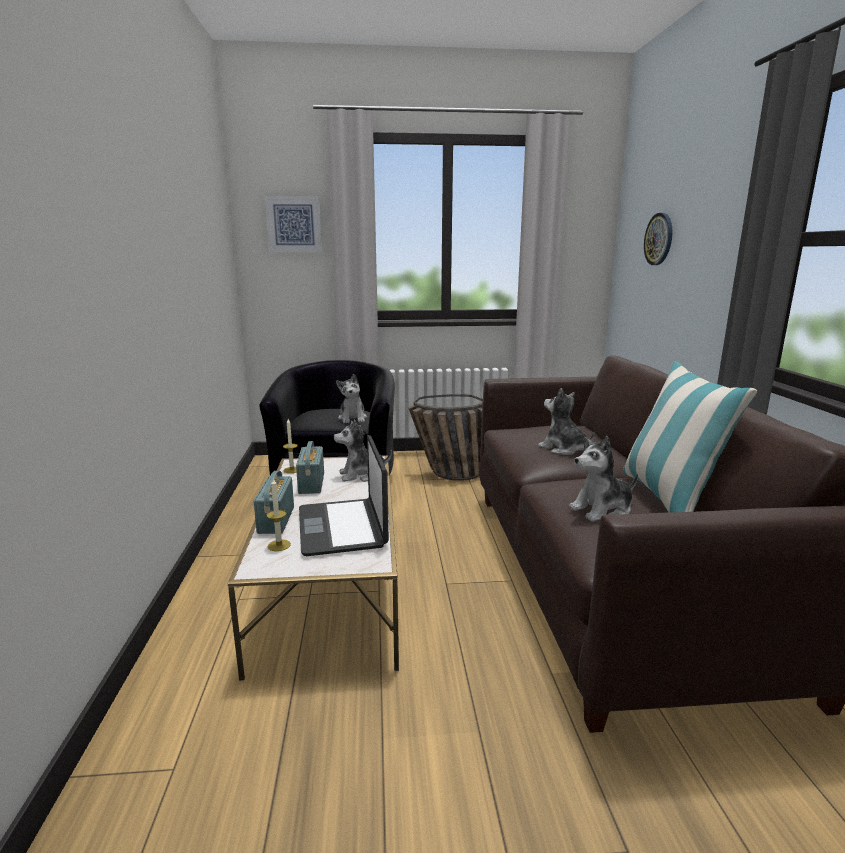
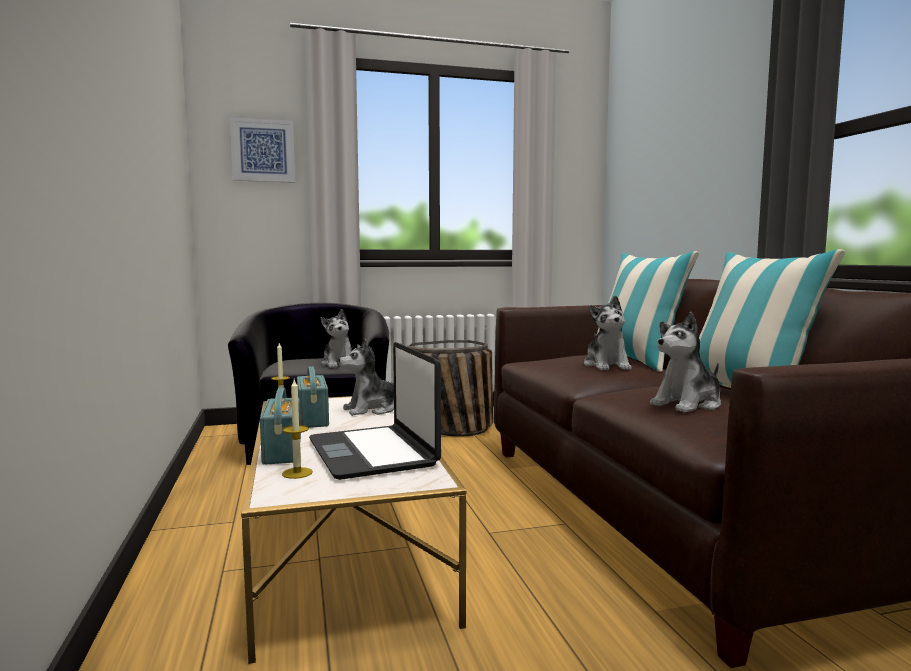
camera: 10 degrees left, 10 degrees down
(563, 449) = (606, 366): plush toy -> plush toy turned 135 degrees counterclockwise
(599, 440) = (636, 360): none -> pillow
(659, 239) = (659, 167): wall clock -> none

